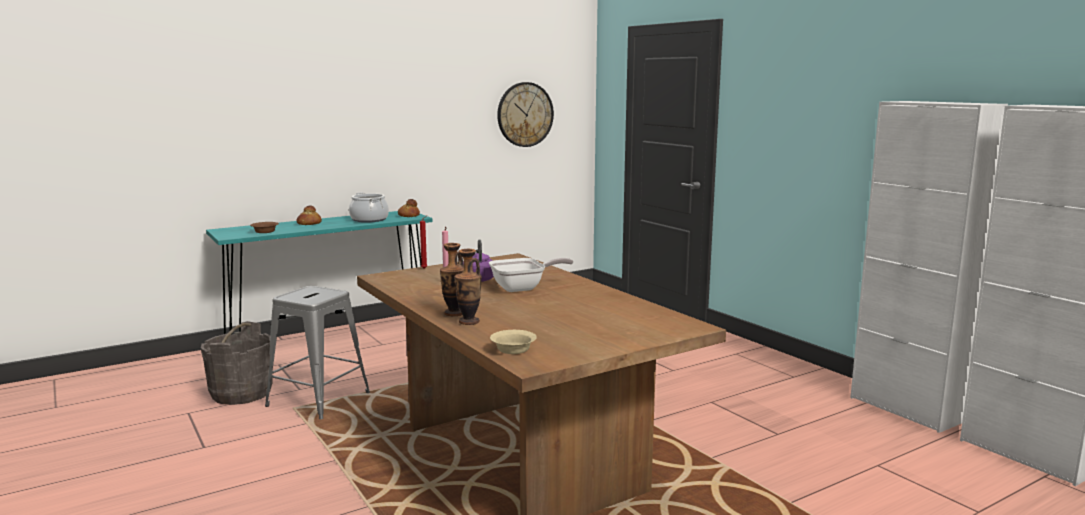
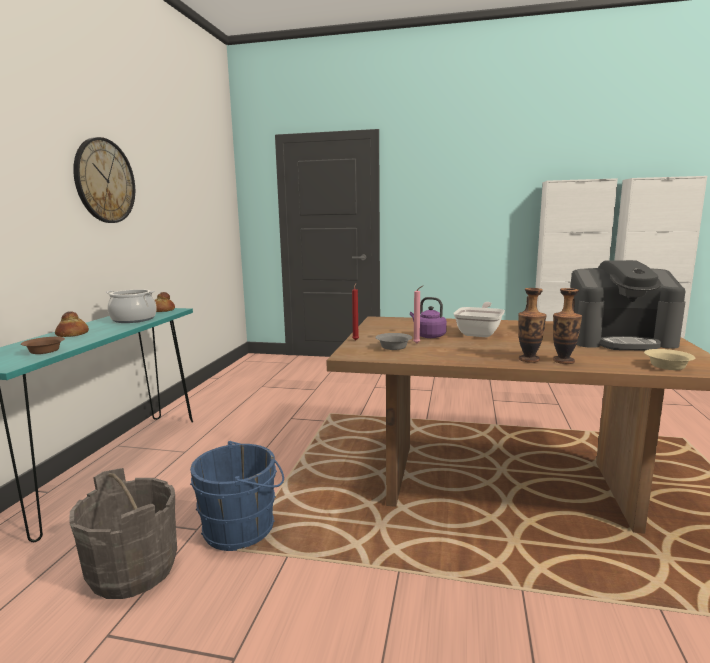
camera: 45 degrees left, 0 degrees up
(318, 400) = (243, 528): grey stool -> blue bucket
(422, 279) = (393, 347): none -> grey bowl
(525, 114) = (203, 208): wall clock -> wall clock (104, 181)
(594, 326) = (619, 340): none -> coffee machine

